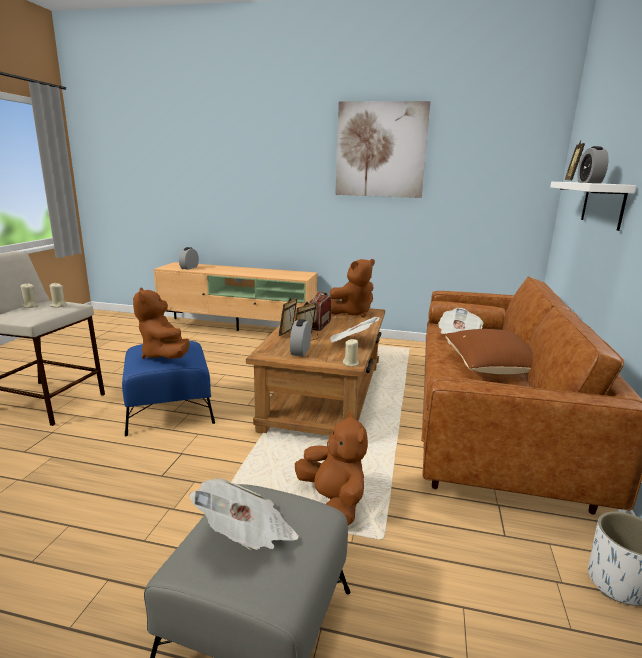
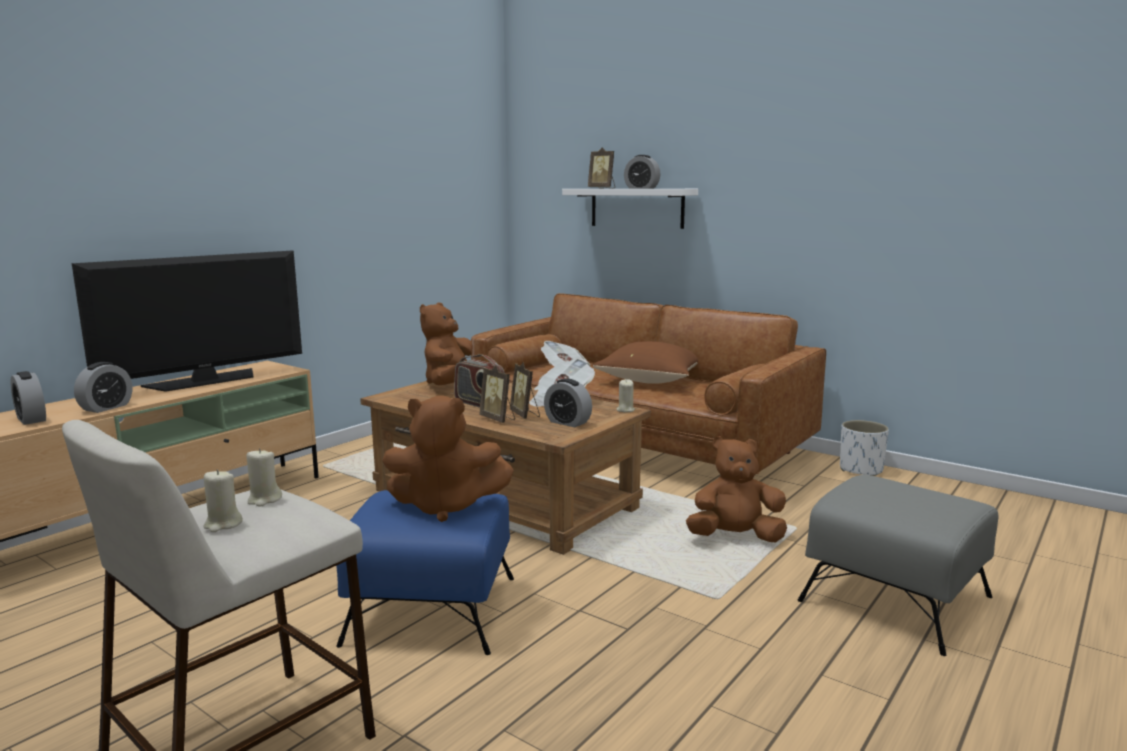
camera: 65 degrees left, 5 degrees down
(211, 271) = (106, 407): none -> alarm clock
(247, 536) = (908, 499): newspaper -> none
(266, 272) = (205, 381): none -> television
(352, 313) = (451, 385): brown plush toy -> brown plush toy turned 150 degrees counterclockwise
(380, 150) = (333, 152): picture -> none

